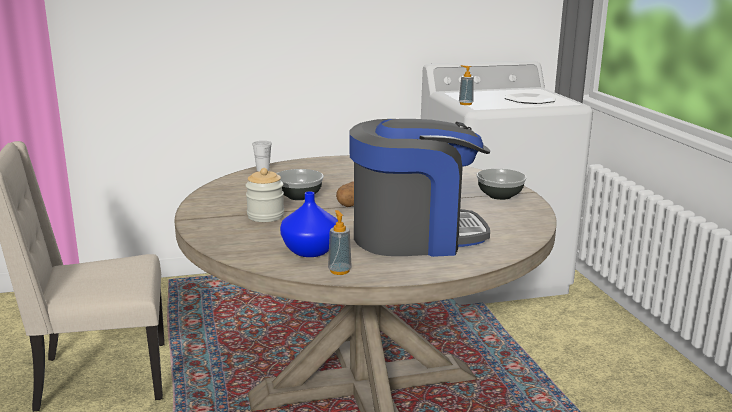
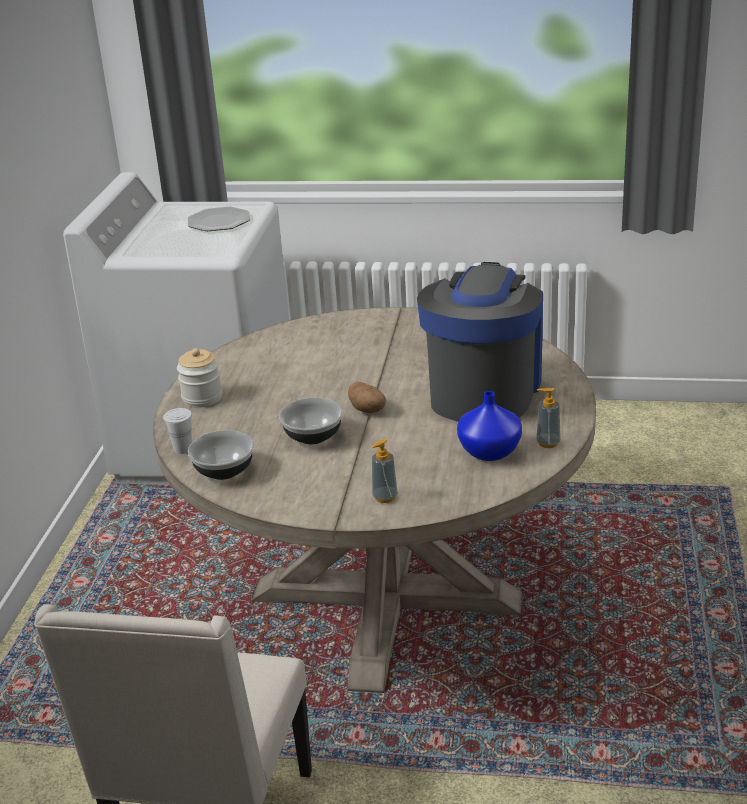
camera: 65 degrees left, 10 degrees up
(265, 216) = (366, 466): jar -> jar (202, 398)
(465, 104) = (198, 256): soap dispenser -> soap dispenser (385, 497)
(500, 196) = (401, 325): bowl -> bowl (224, 471)

